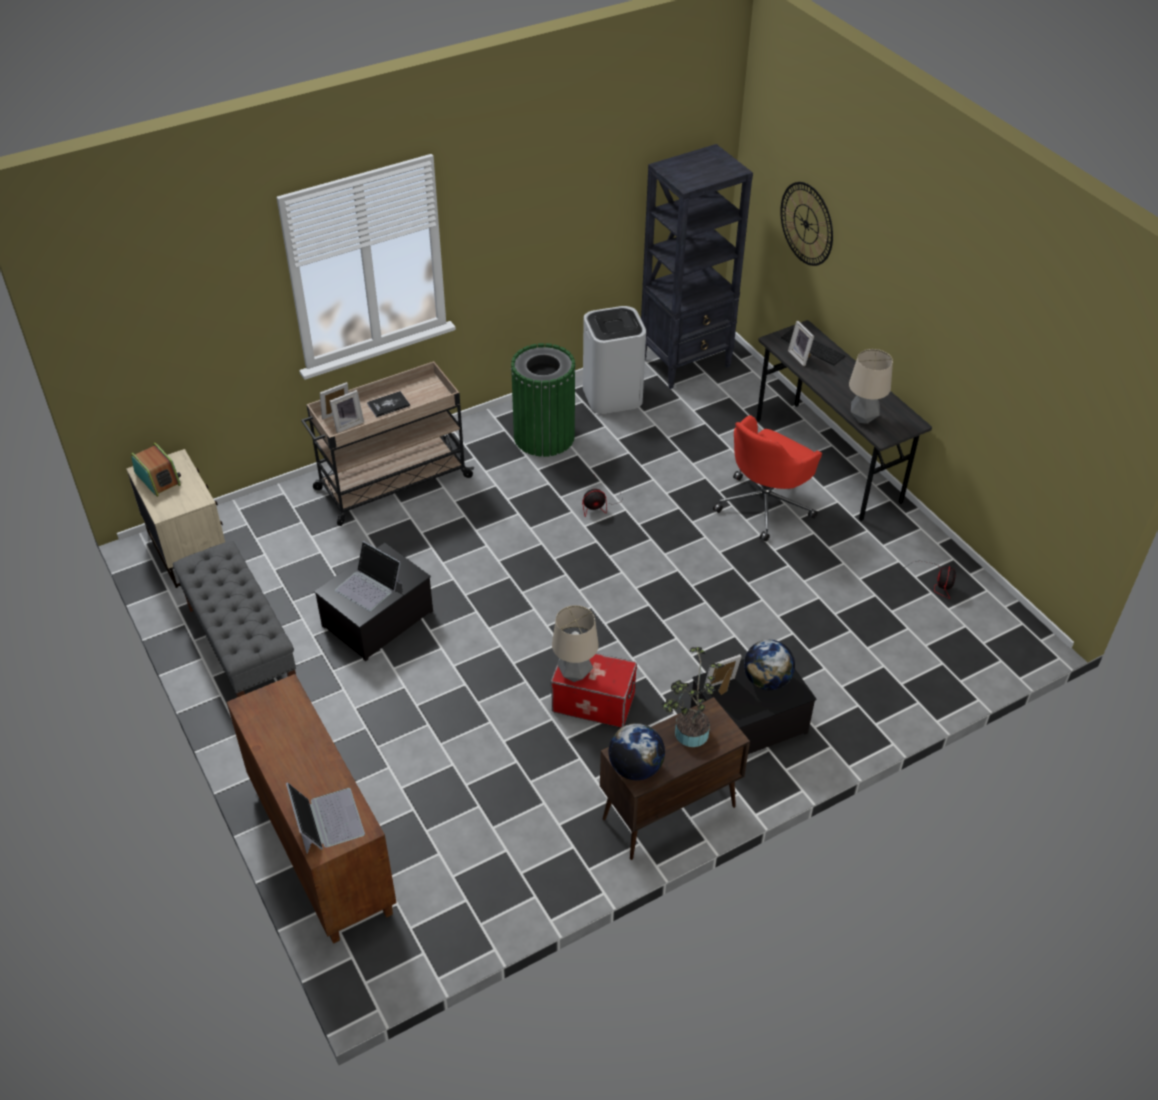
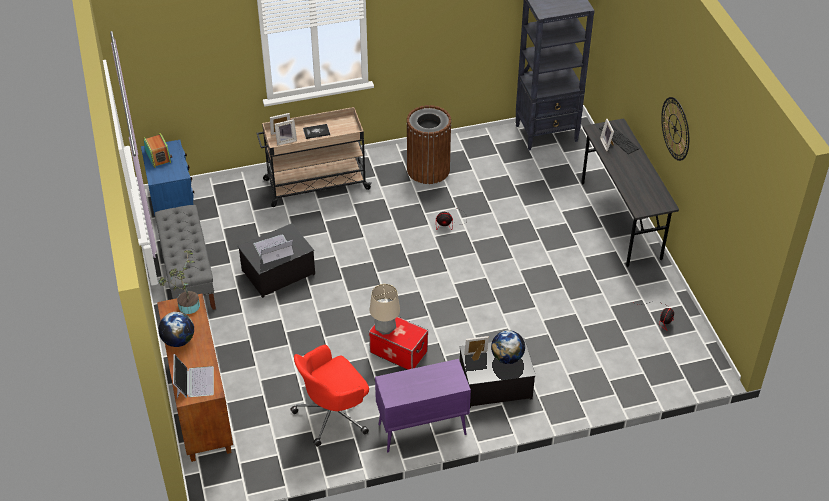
camera: 15 degrees right, 0 degrees up
(189, 549) = (173, 205): beige nightstand -> blue nightstand
(369, 586) = (273, 249): laptop -> laptop turned 105 degrees clockwise
(544, 436) = (428, 169): green trash can -> brown trash can
(613, 396) = (486, 149): white trash can -> none
(635, 768) = (392, 391): globe -> globe (178, 340)
(668, 813) = (421, 430): brown cabinet -> purple cabinet
(688, 735) = (433, 378): potted plant -> potted plant (186, 307)
(765, 505) = (563, 244): red office chair -> red office chair (333, 414)
(806, 224) = (627, 51): wall clock -> wall clock (675, 128)
(863, 418) = (632, 195): table lamp -> none

